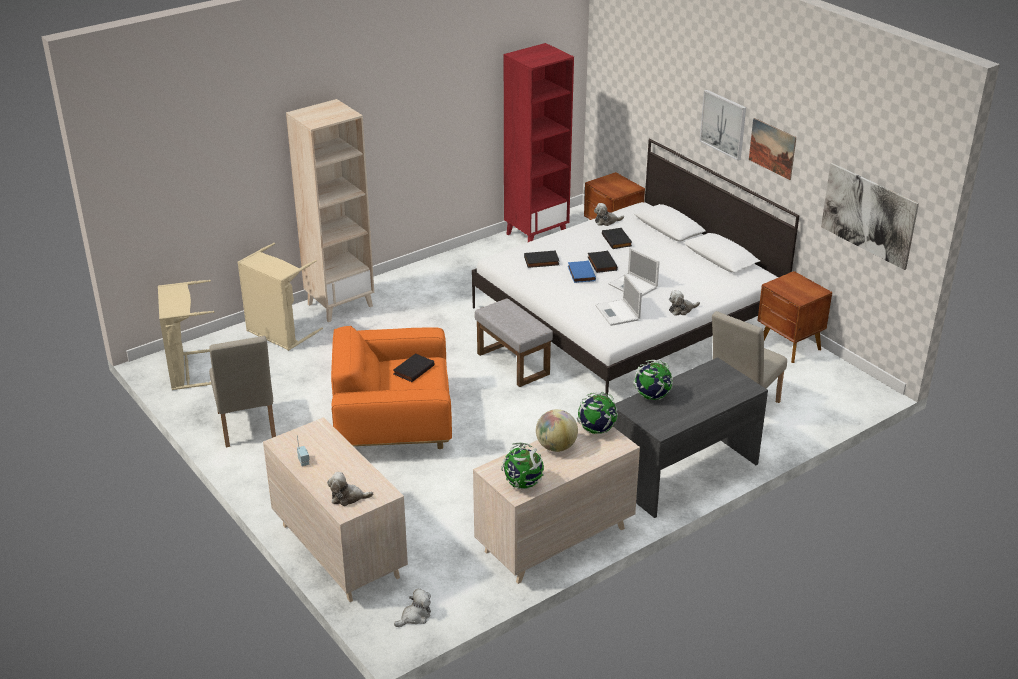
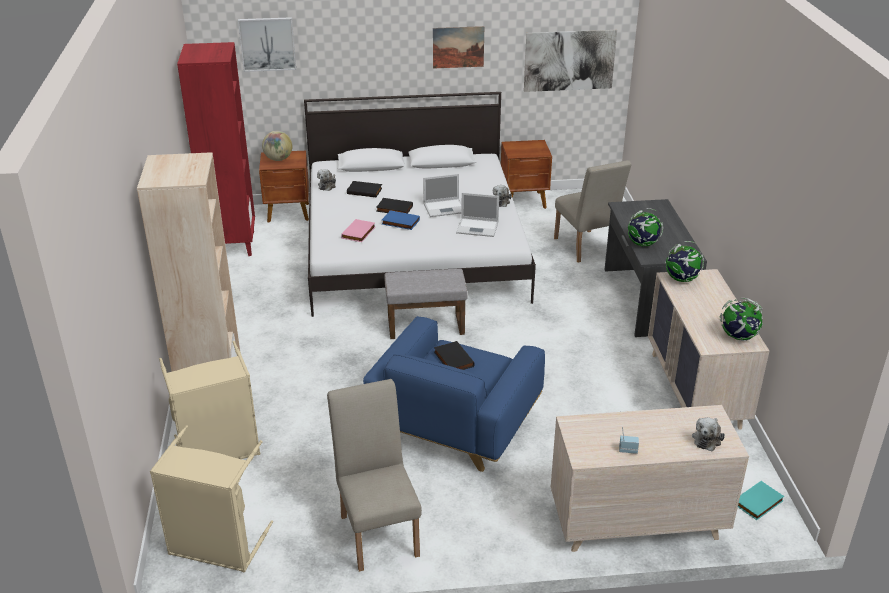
camera: 60 degrees left, 0 degrees up
(246, 428) = (378, 530): beige chair -> beige chair turned 120 degrees counterclockwise
(393, 422) = (455, 423): orange armchair -> blue armchair
(415, 616) = (758, 503): plush toy -> turquoise book
(541, 261) = (359, 233): black book -> pink book
(556, 447) = (693, 304): globe -> globe (278, 159)
(723, 124) = (396, 48): picture -> picture (267, 44)

